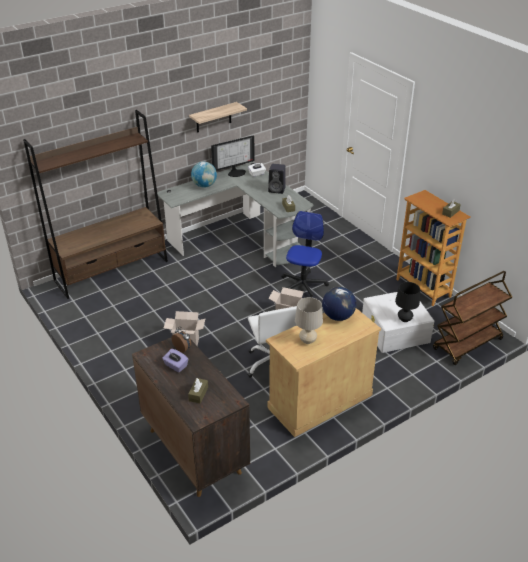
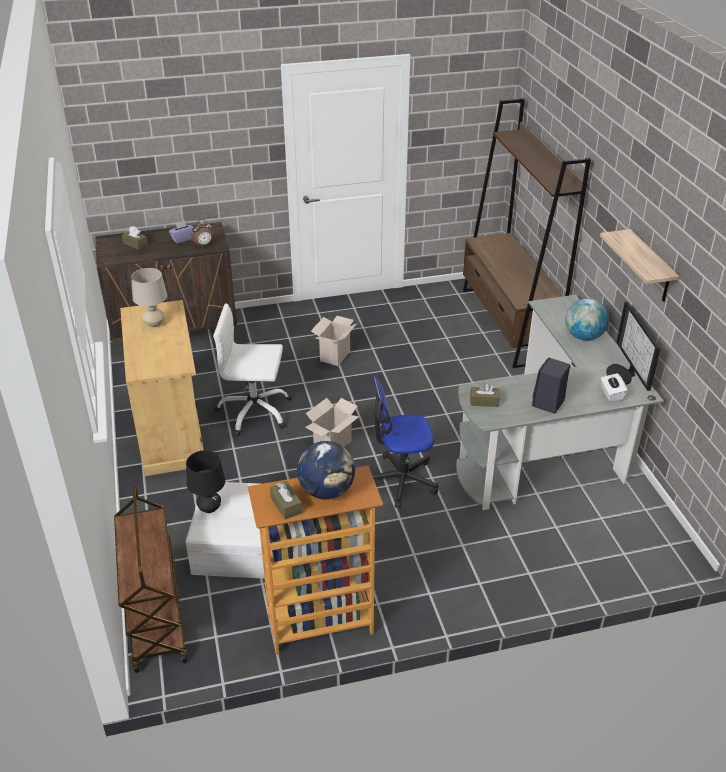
camera: 110 degrees right, 0 degrees up
(303, 284) = (401, 480): office chair -> office chair turned 135 degrees clockwise
(338, 316) = (175, 355): globe -> globe (327, 491)

